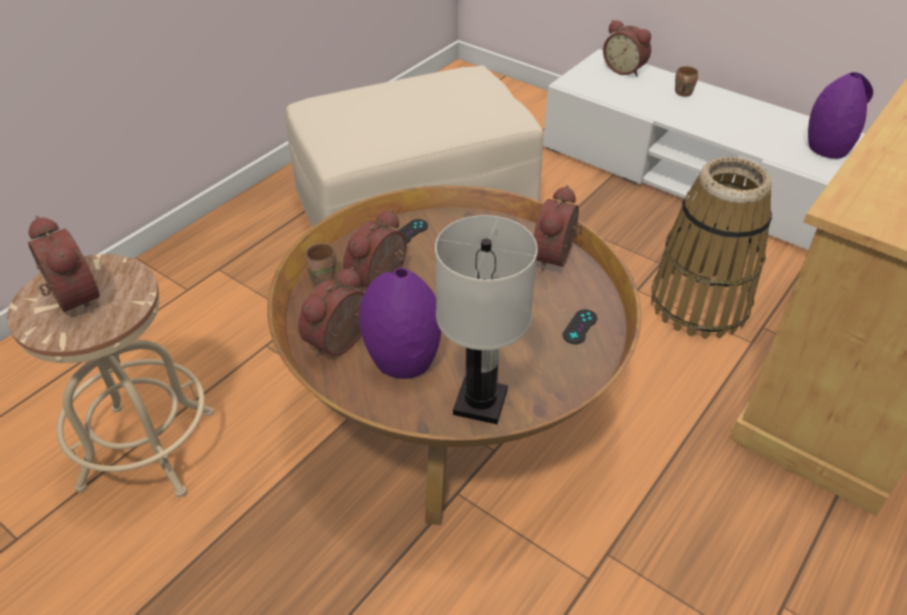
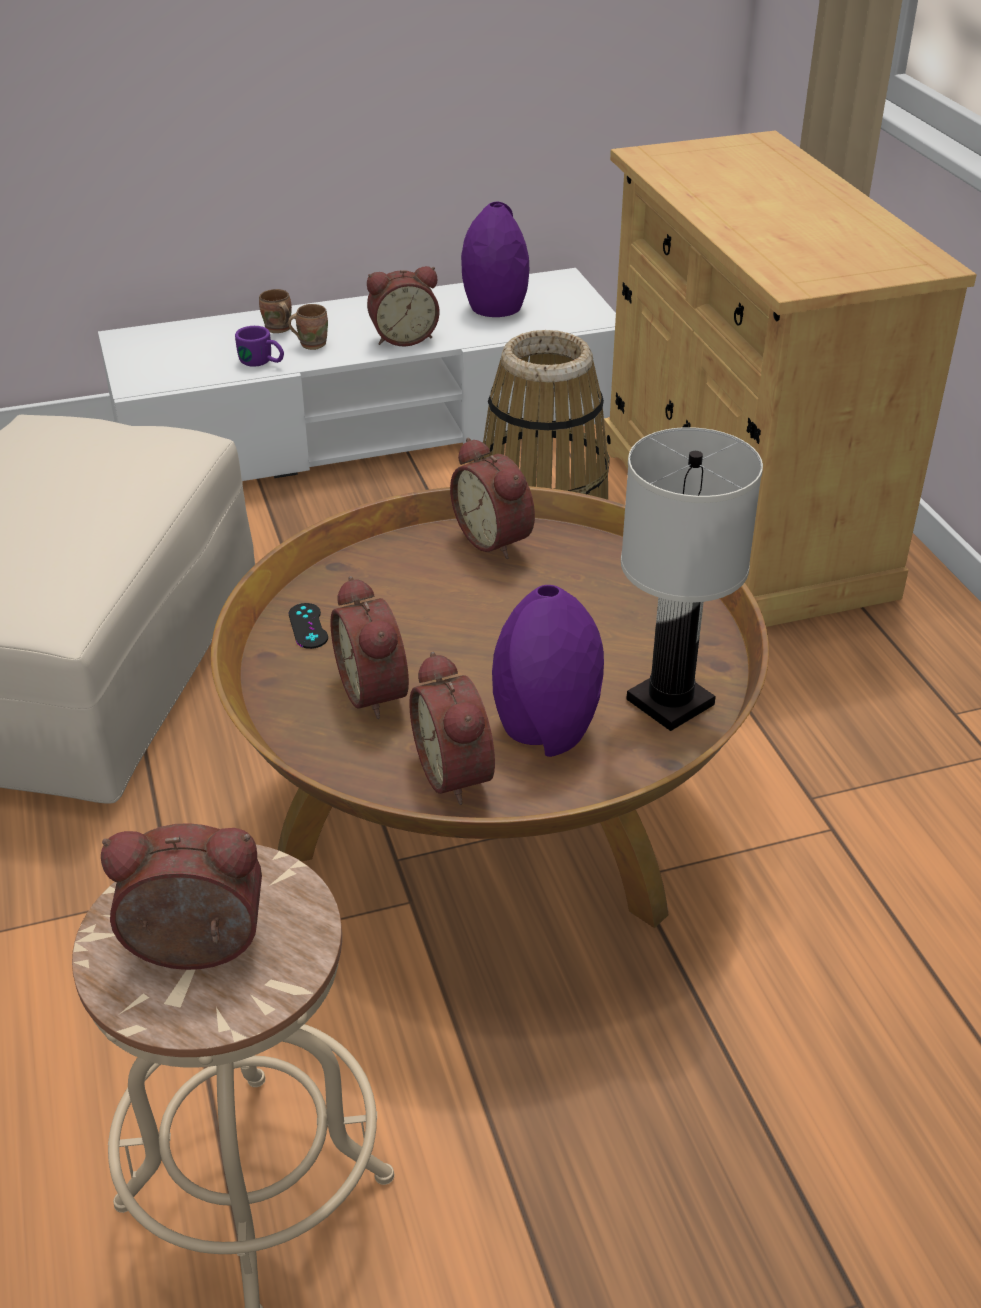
camera: 55 degrees left, 5 degrees down
(323, 276) = (309, 735): brown mug -> brown mug (311, 344)
(580, 327) = (622, 578): black game controller -> none
(625, 69) = (171, 337): alarm clock -> alarm clock (403, 337)
(645, 105) = (263, 362): none -> purple mug

